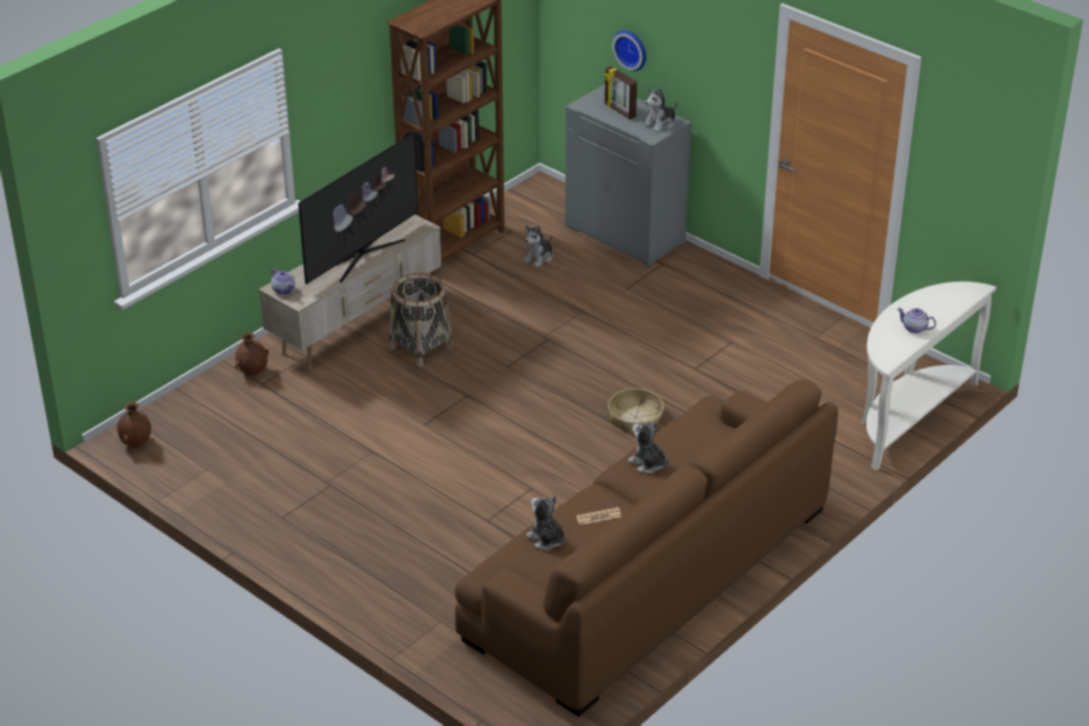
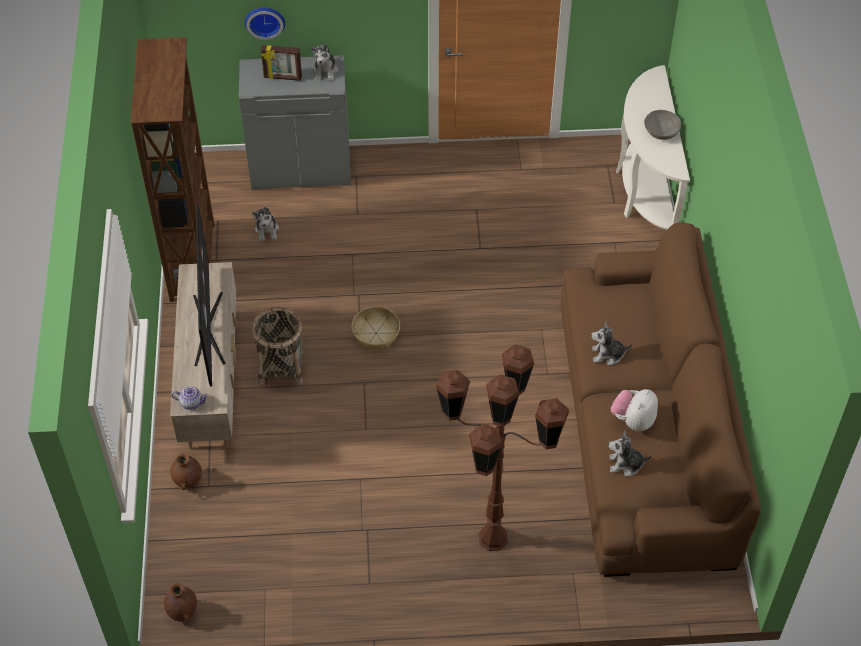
camera: 45 degrees left, 15 degrees up
(414, 554) = (492, 537): none -> brown floor lamp
(599, 517) = (633, 420): newspaper -> plush toy
(635, 417) = (491, 315): basket -> basket (376, 333)
(915, 328) = (661, 132): teapot -> grey bowl

